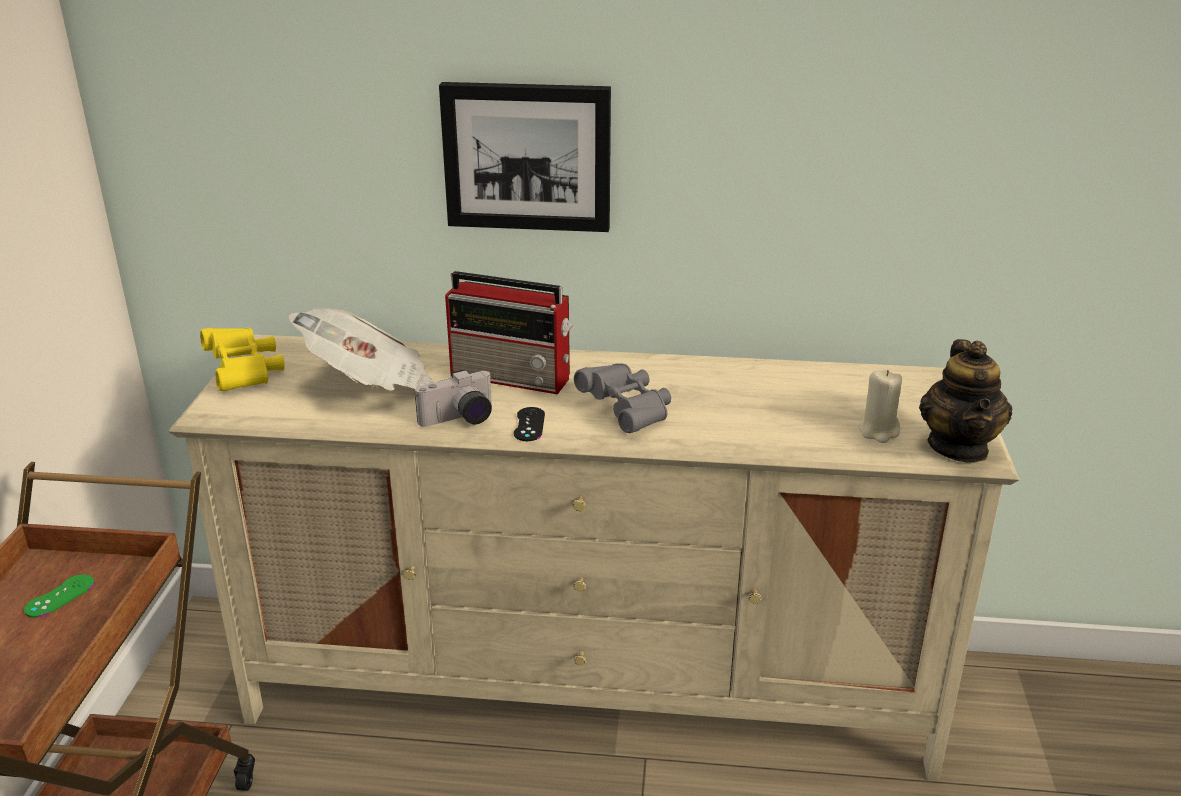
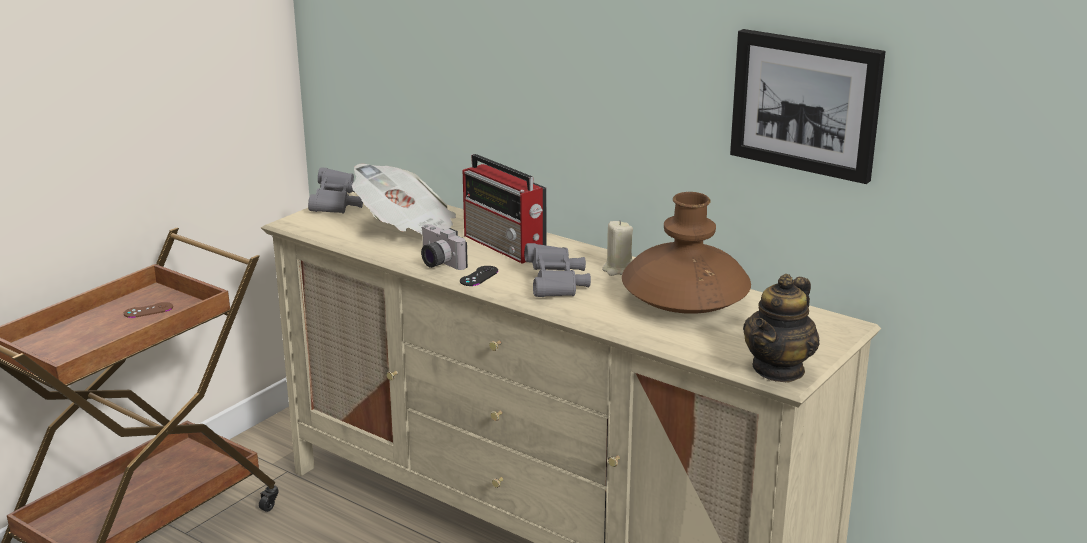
camera: 30 degrees right, 5 degrees down
(60, 596) = (148, 310): green game controller -> brown game controller
(245, 373) = (338, 204): yellow binoculars -> grey binoculars
(460, 420) = (437, 263): camera -> camera turned 45 degrees clockwise
(527, 156) = (549, 75): picture -> picture (806, 104)
(778, 395) = (684, 302): none -> brown vase
(879, 431) = (729, 344): beige candle -> beige candle (618, 270)

